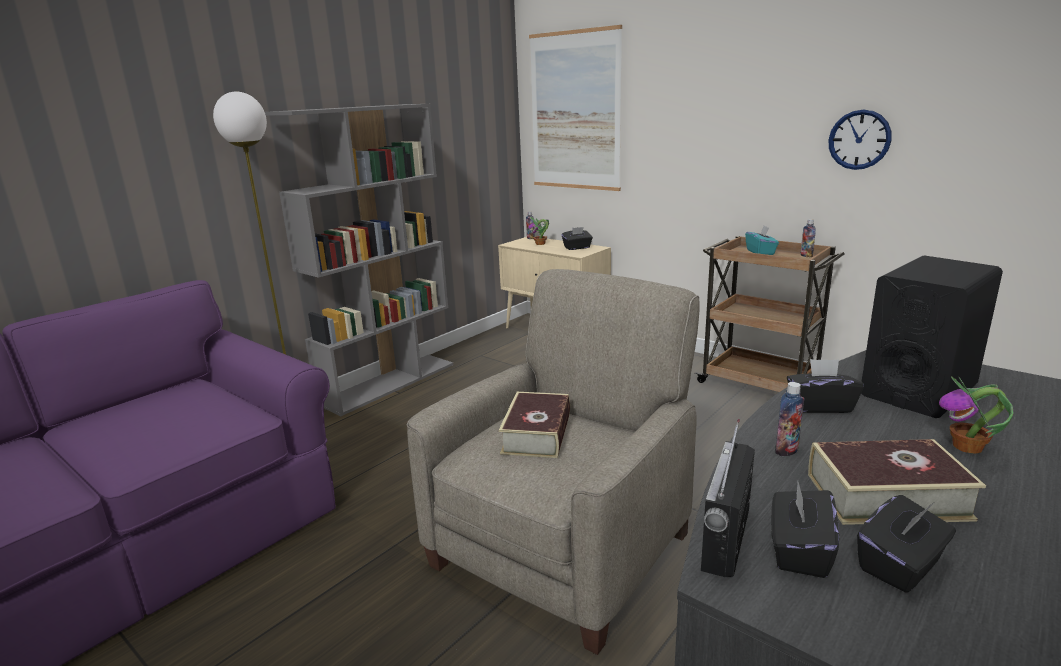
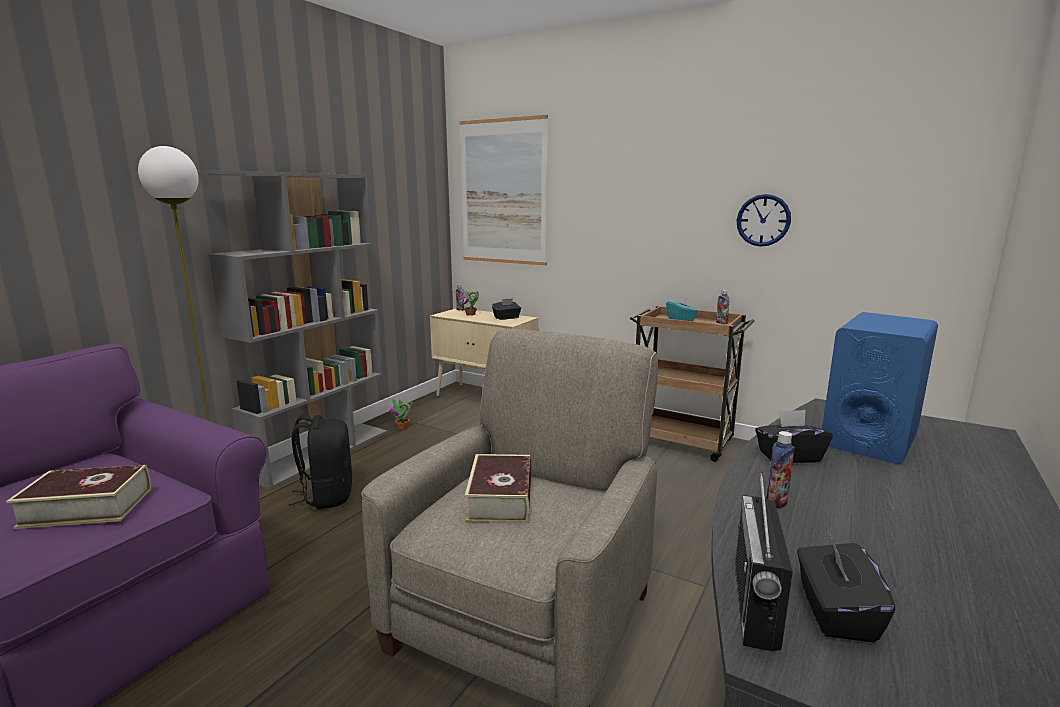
camera: 10 degrees left, 5 degrees down
(391, 425) = (327, 496): none -> black backpack
(886, 496) = (891, 544): book -> book (87, 507)
(901, 566) = (941, 621): black tissue box -> none
(918, 390) = (869, 438): black speaker -> blue speaker
(968, 447) = (939, 491): potted plant -> potted plant (402, 427)

